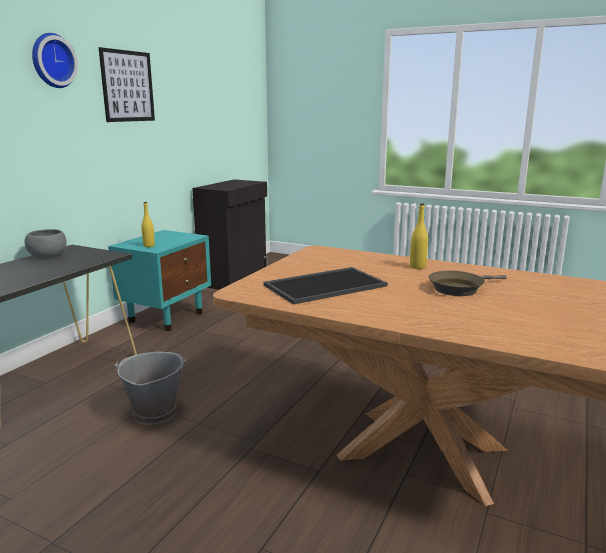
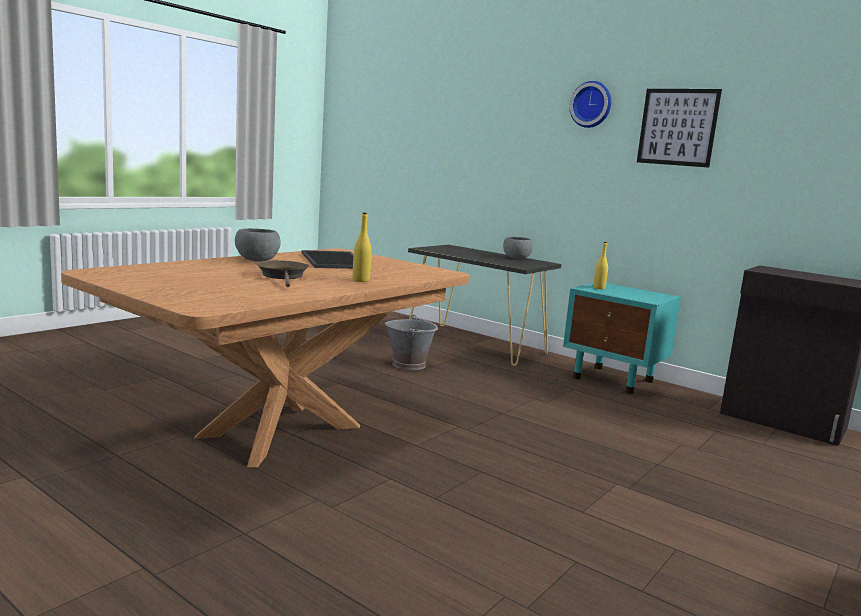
camera: 100 degrees right, 5 degrees down
(394, 312) = (257, 260): none -> grey bowl

